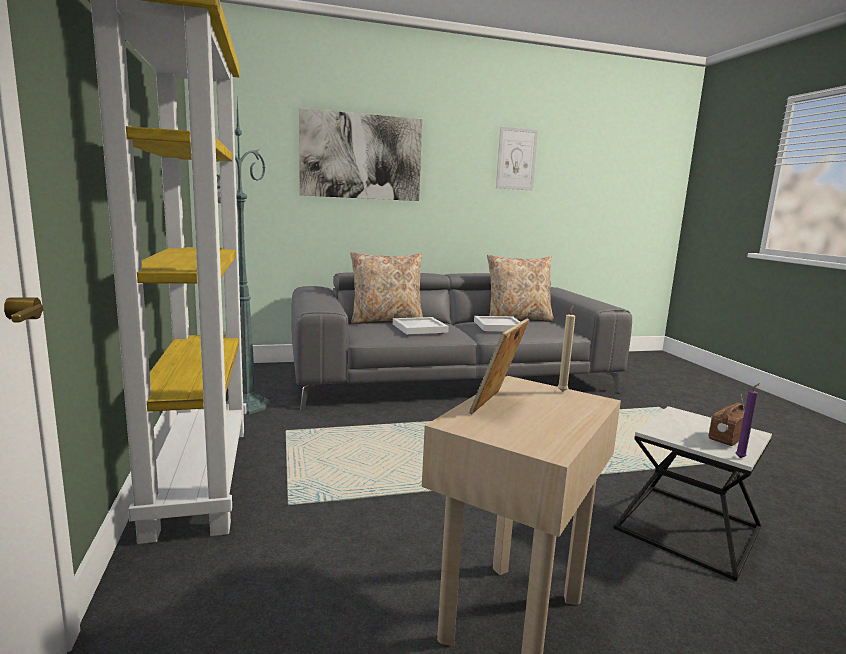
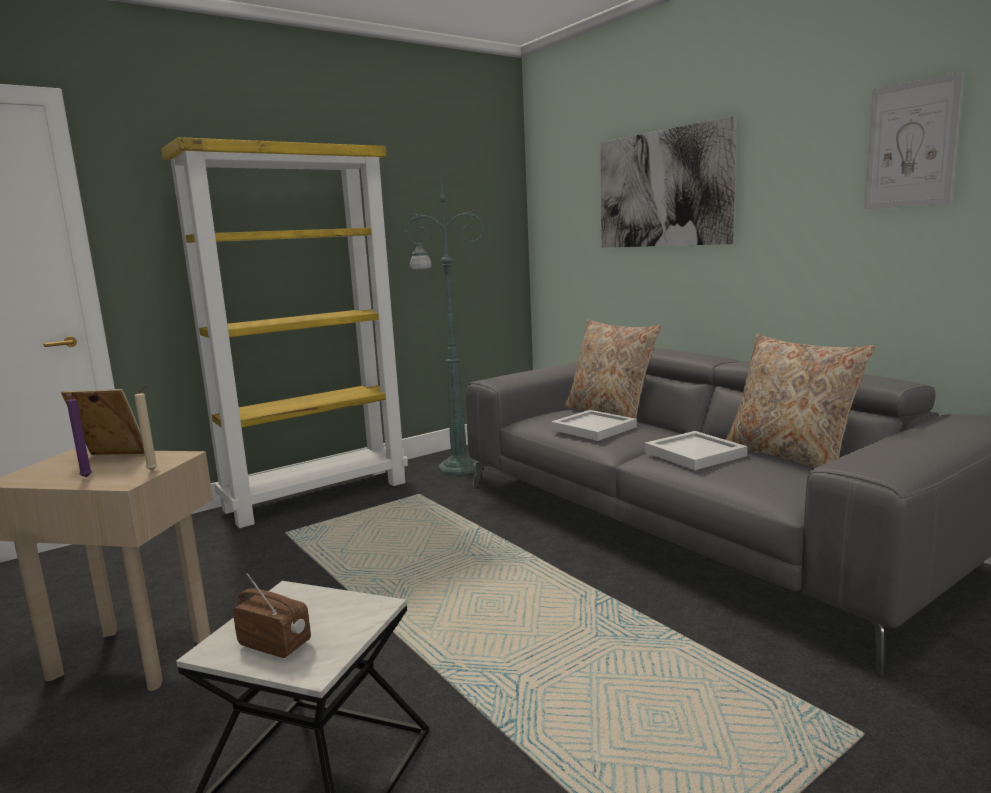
camera: 70 degrees right, 0 degrees up
(741, 457) = (206, 653): purple candle -> purple candle (87, 478)

